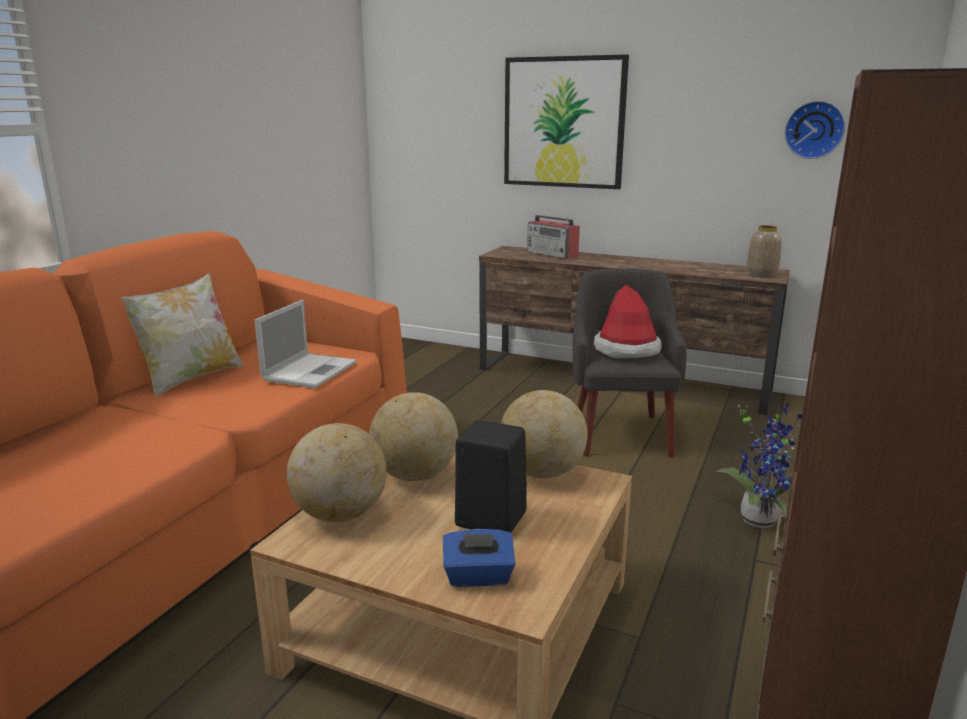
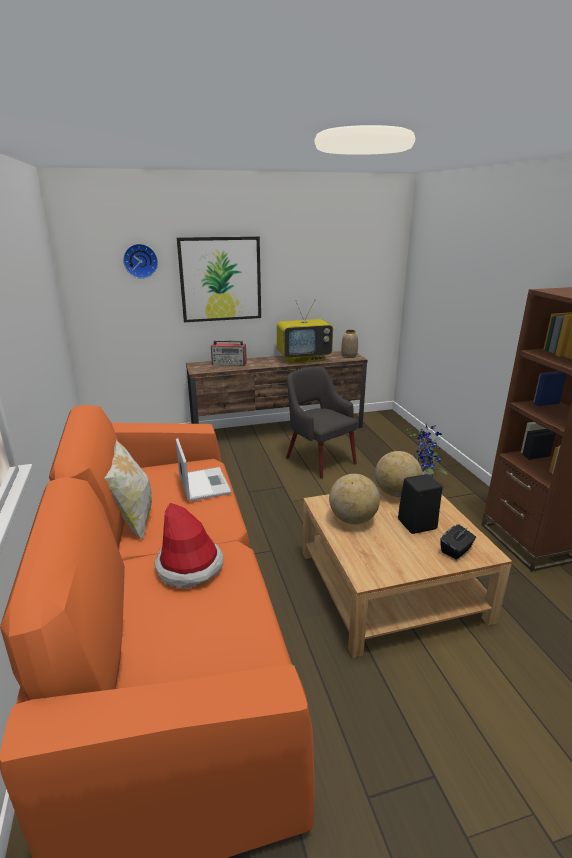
camera: 40 degrees left, 5 degrees up
(340, 514) = (360, 554): globe -> none
(478, 577) = (456, 550): blue tissue box -> black tissue box
(627, 349) = (323, 413): hat -> hat (190, 566)
(675, 266) = (304, 359): none -> television
(814, 130) = (358, 276): wall clock -> wall clock (140, 261)

